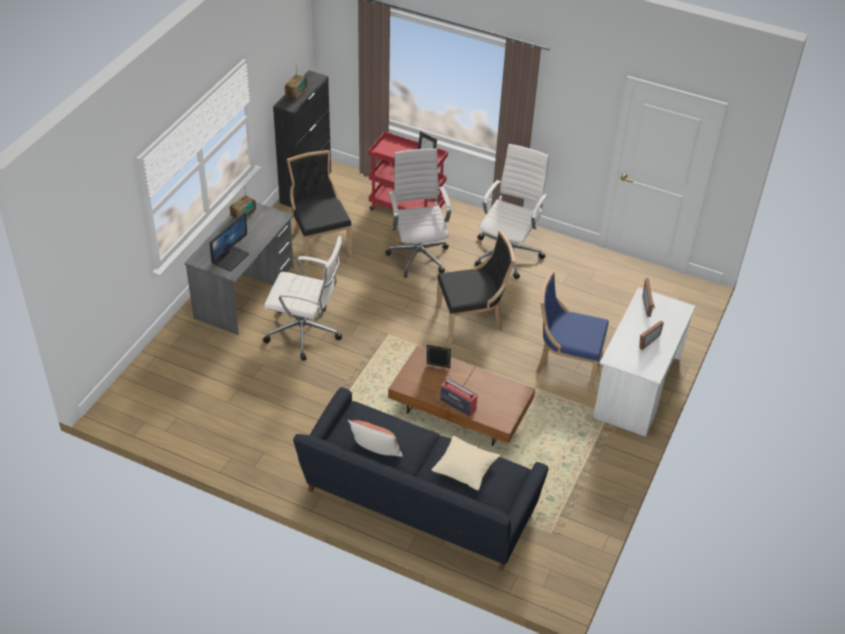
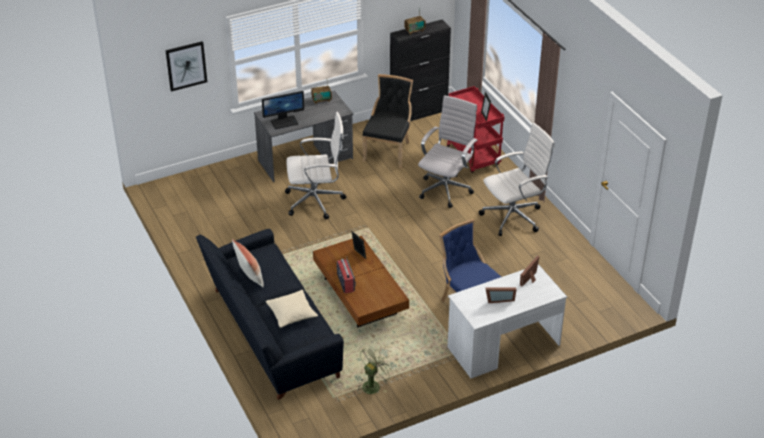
camera: 40 degrees right, 5 degrees down
(109, 240) = (186, 65): none -> picture
(305, 333) = (316, 201): white office chair -> white office chair turned 60 degrees counterclockwise
(472, 320) = (435, 246): black chair -> none
(571, 497) = (373, 385): none -> green fan

